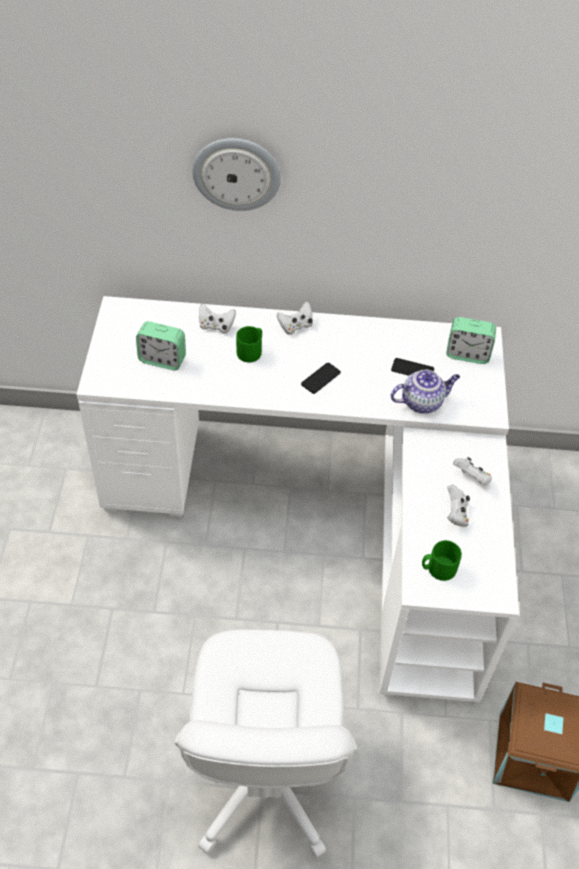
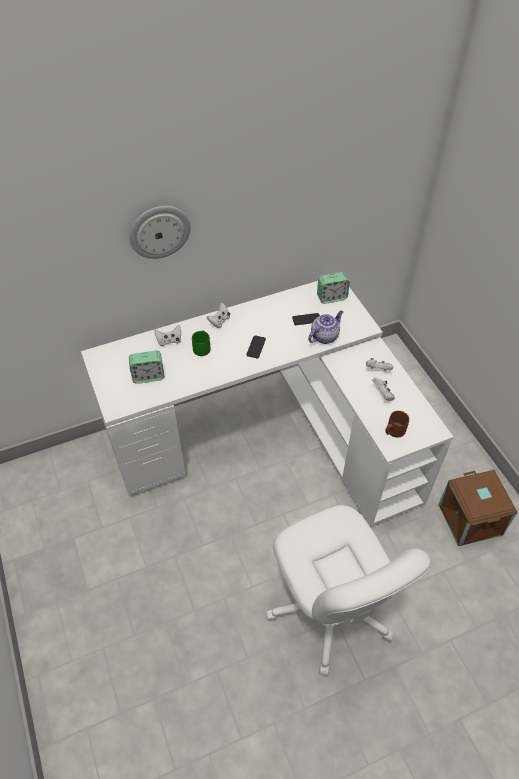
camera: 25 degrees left, 0 degrees up
(438, 569) = (394, 431): green mug -> brown mug

